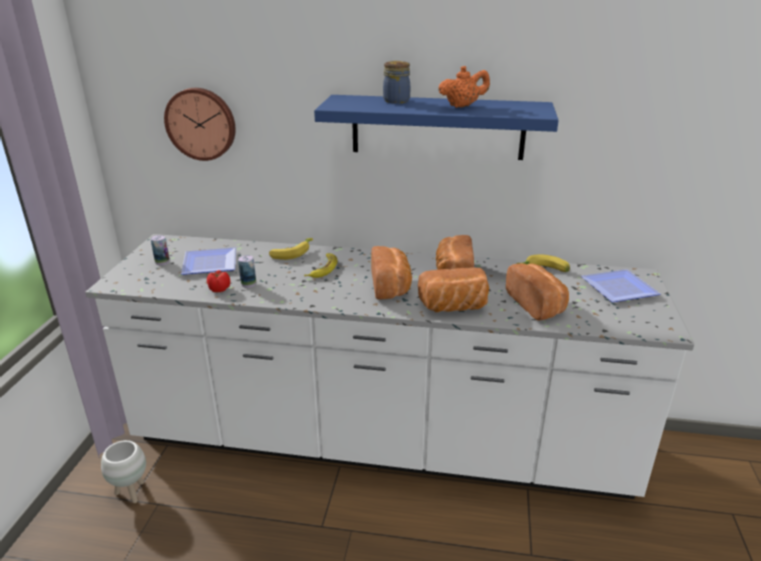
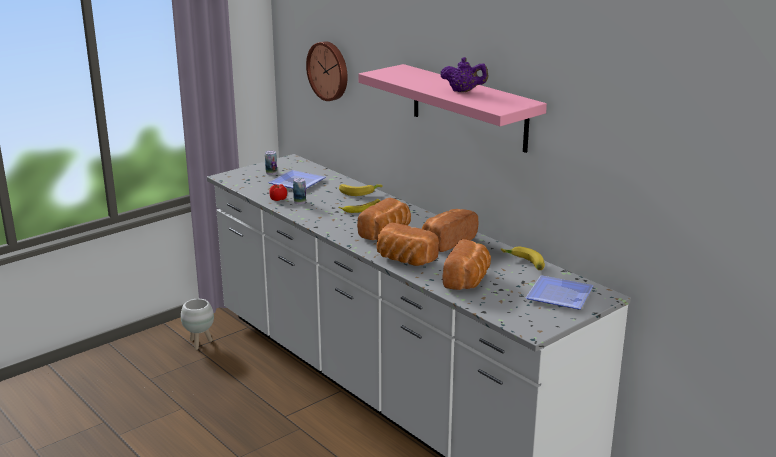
camera: 40 degrees right, 5 degrees down
(397, 100) = (431, 77): jar -> none
(437, 127) = (468, 107): blue shelf -> pink shelf
(462, 106) = (463, 91): orange teapot -> purple teapot

